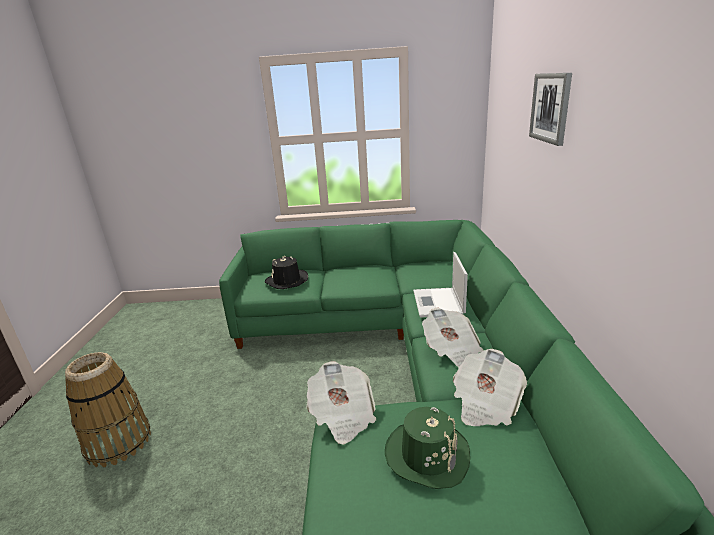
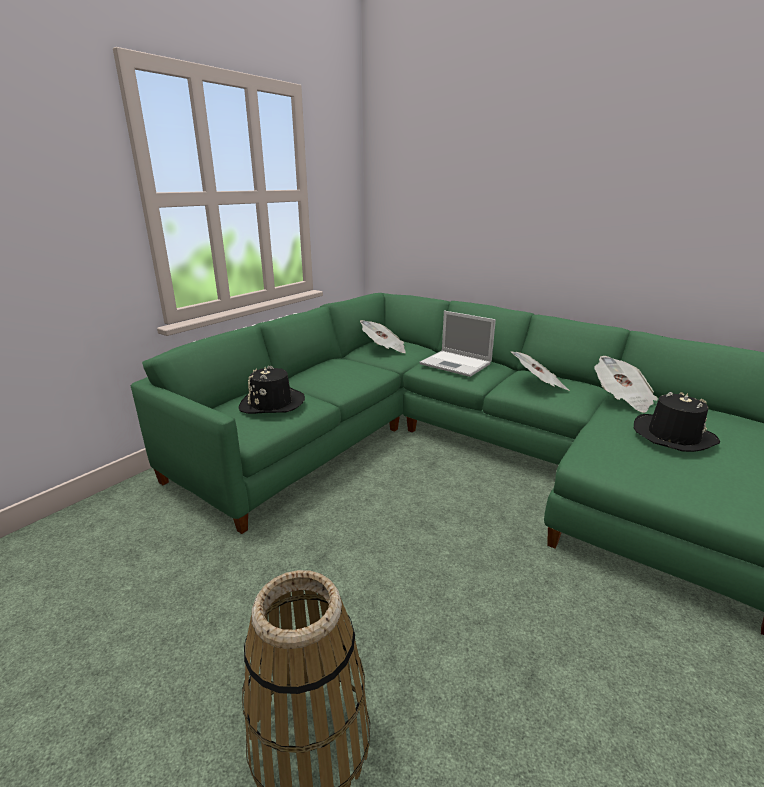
camera: 55 degrees left, 0 degrees up
(342, 416) = (588, 455): newspaper -> newspaper (384, 349)
(427, 454) = (673, 435): green hat -> black hat
(550, 107) = (519, 157): picture -> none

